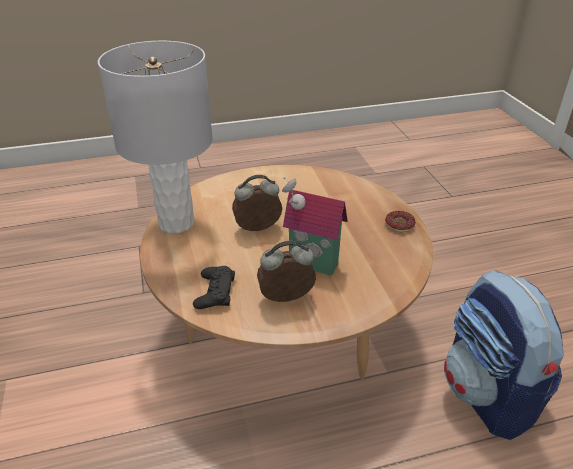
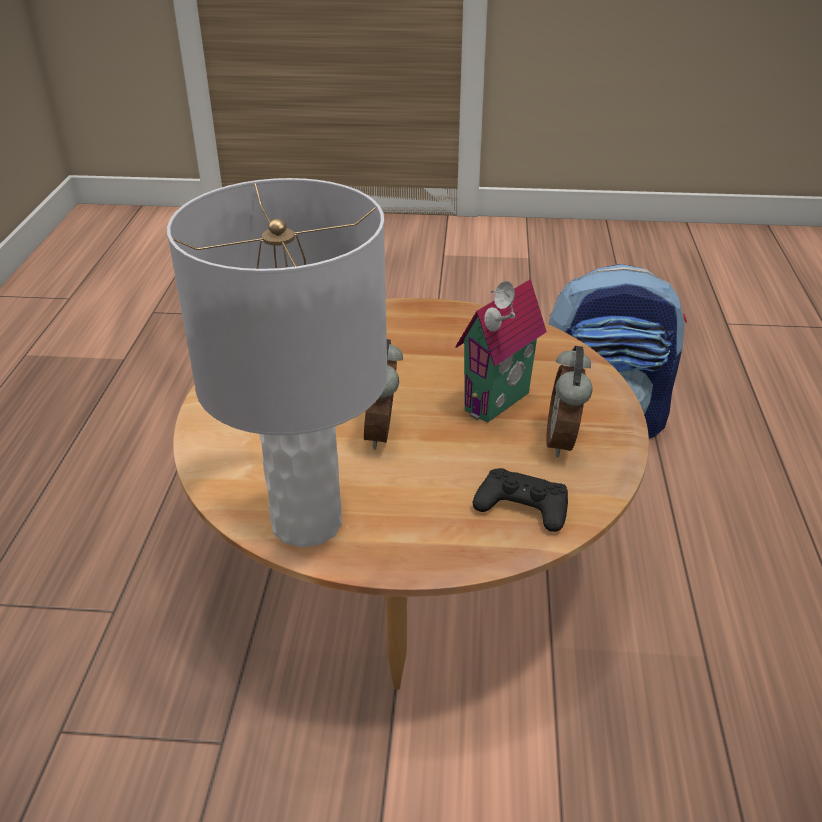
camera: 70 degrees left, 0 degrees up
(399, 225) = (446, 315): donut -> none

